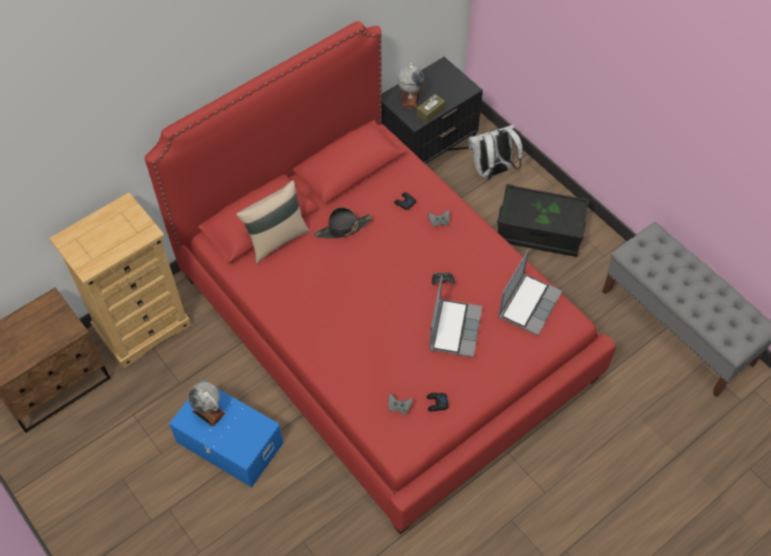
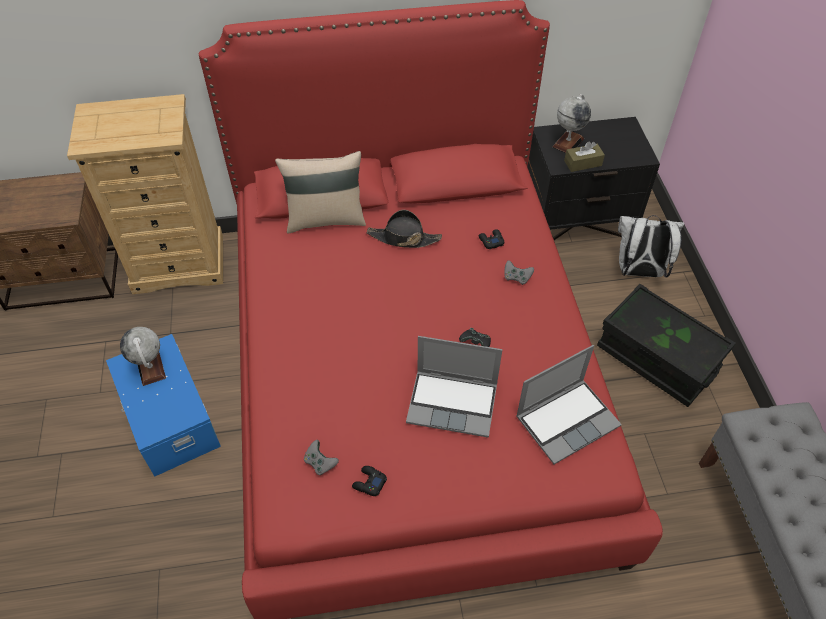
camera: 30 degrees right, 5 degrees down
(454, 328) = (453, 403): laptop -> laptop turned 60 degrees clockwise

